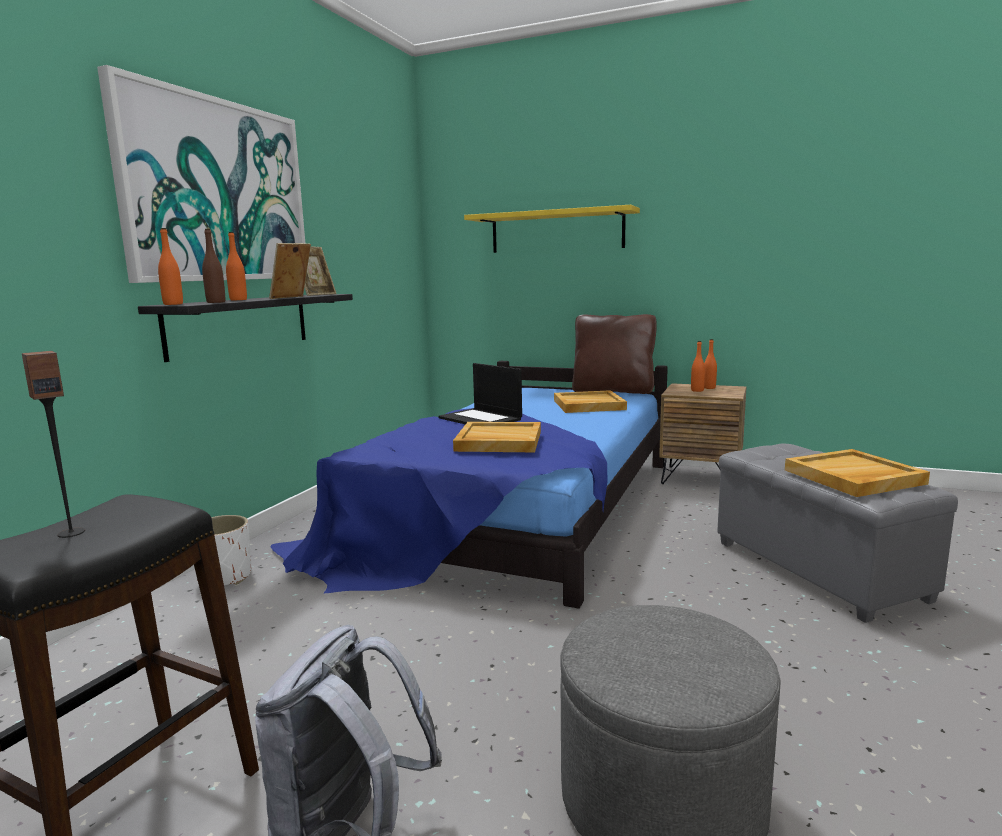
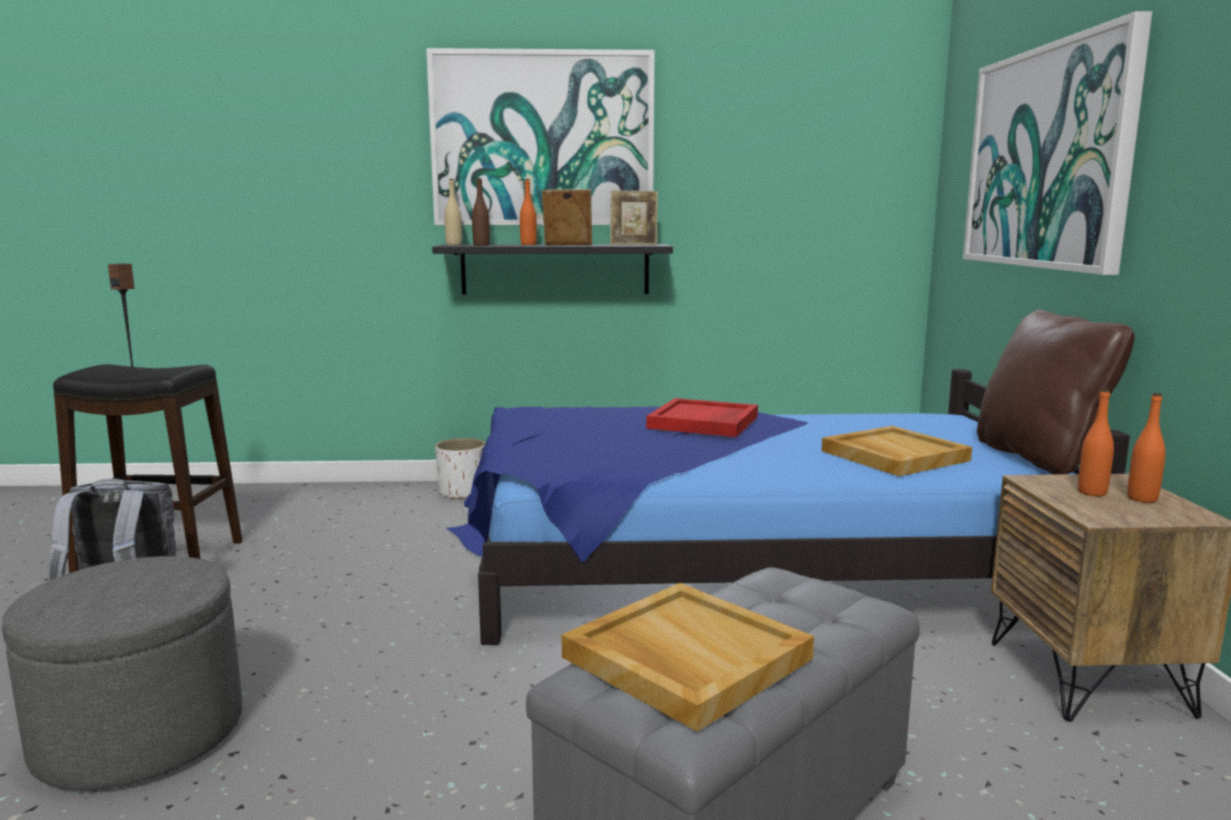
camera: 65 degrees right, 0 degrees up
(173, 304) = (454, 244): orange bottle -> beige bottle
(481, 419) = (704, 422): laptop -> red tray
(498, 441) = (598, 440): beige tray -> none
(556, 231) = (1046, 158): yellow shelf -> picture

